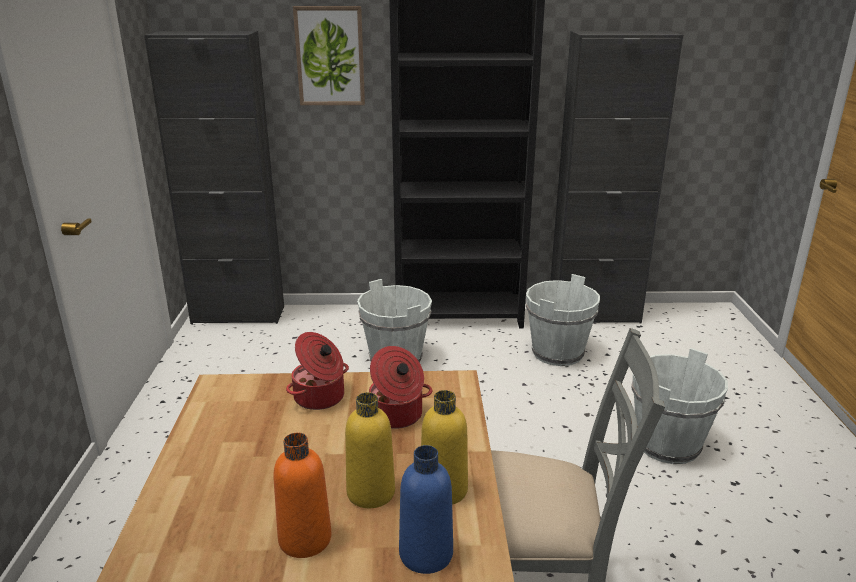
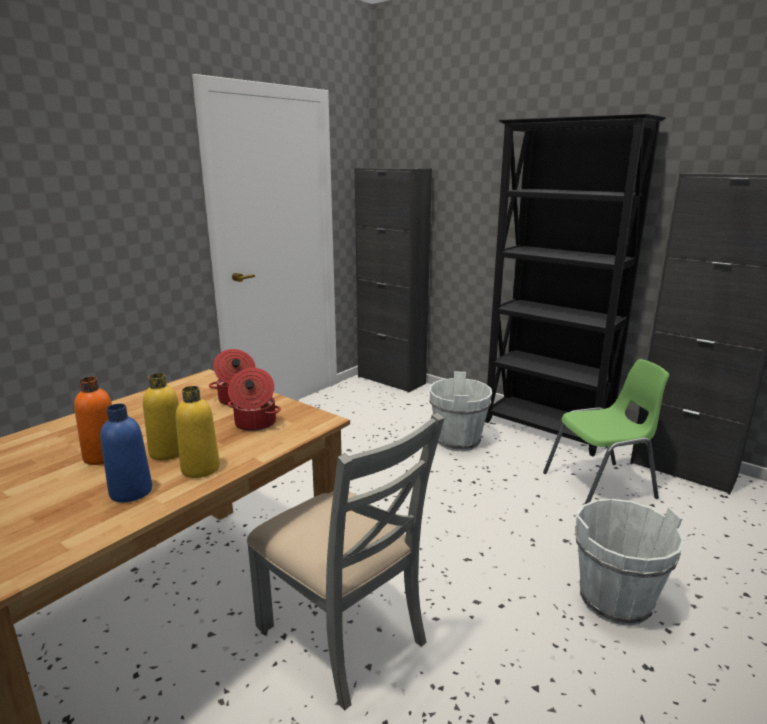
camera: 40 degrees right, 5 degrees down
(330, 56) = (478, 190): picture -> none
(558, 353) = (601, 486): white bucket -> green chair

